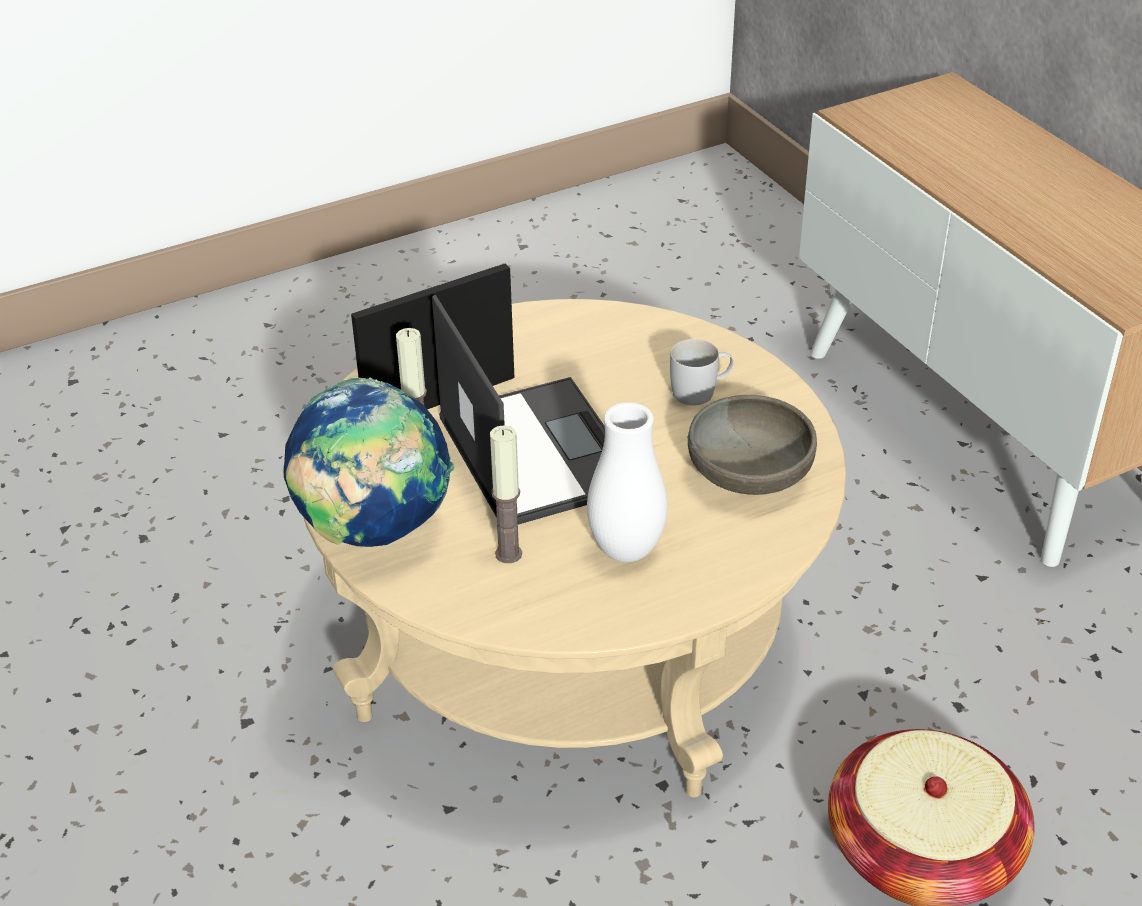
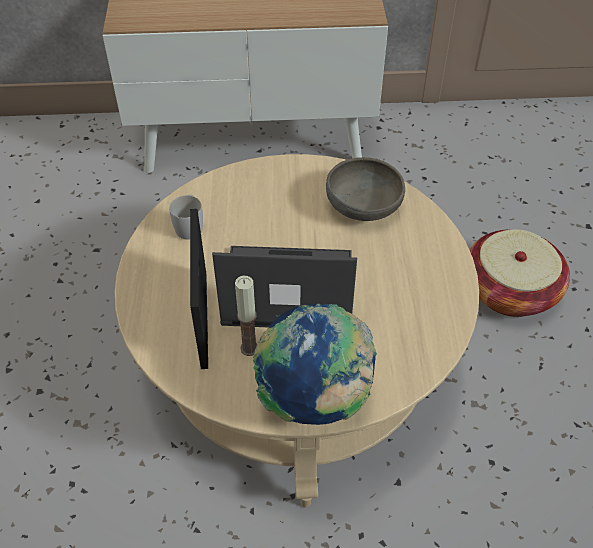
camera: 65 degrees left, 10 degrees up
(508, 554) = (374, 335): candle -> none
(626, 550) = (398, 281): white vase -> none
(701, 391) = (279, 196): white mug -> white mug (190, 225)

